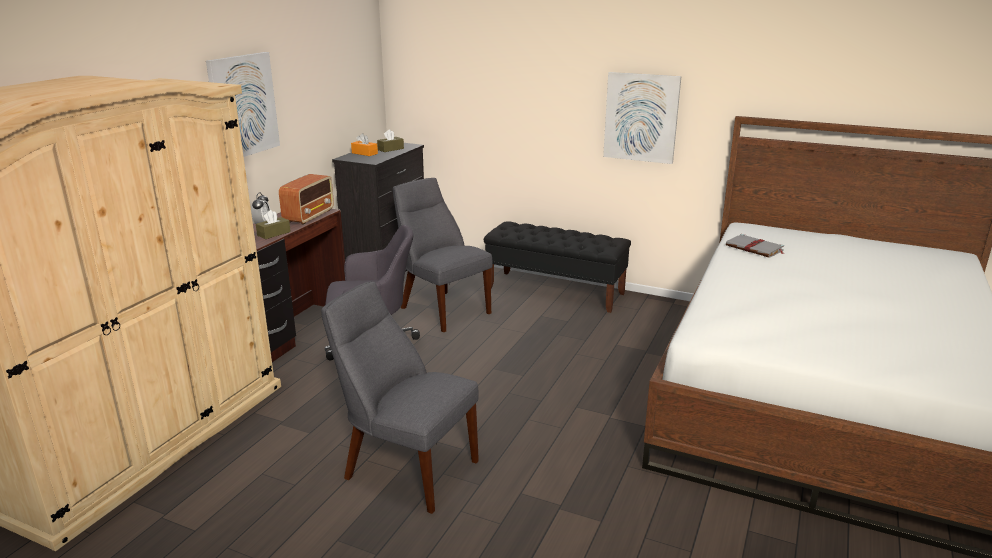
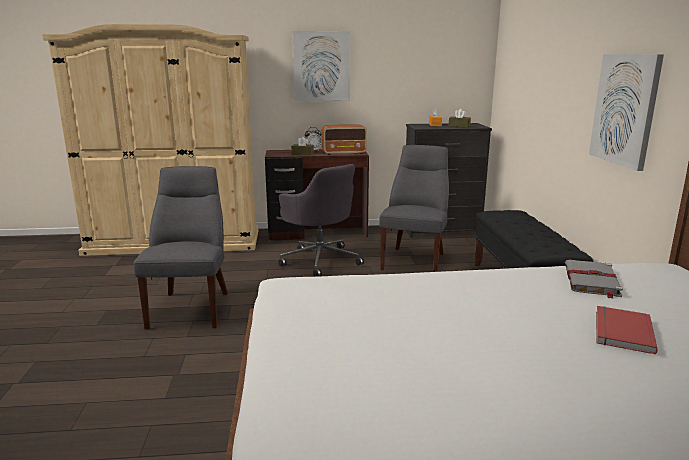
camera: 60 degrees right, 5 degrees down
(829, 266) = (620, 331): none -> red book

